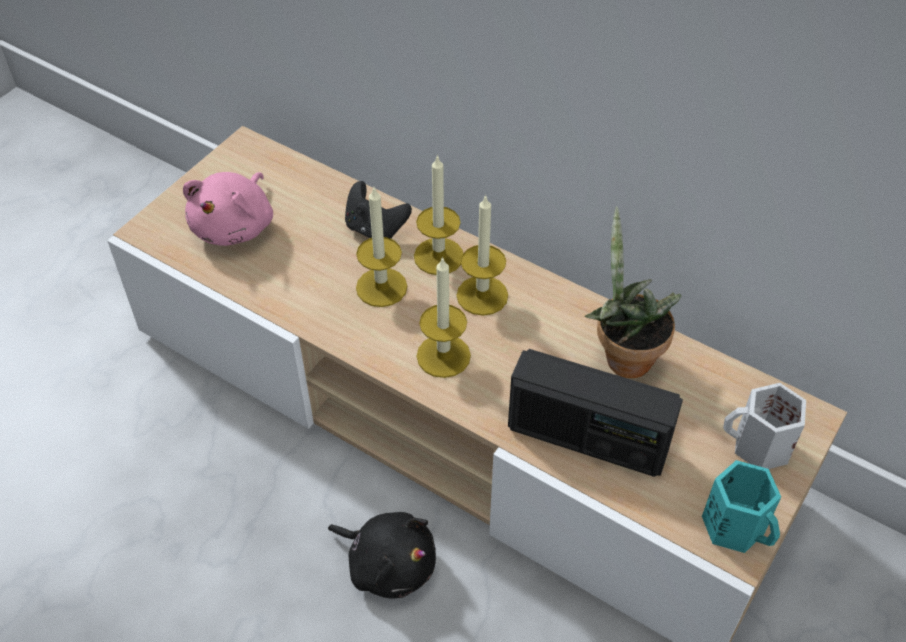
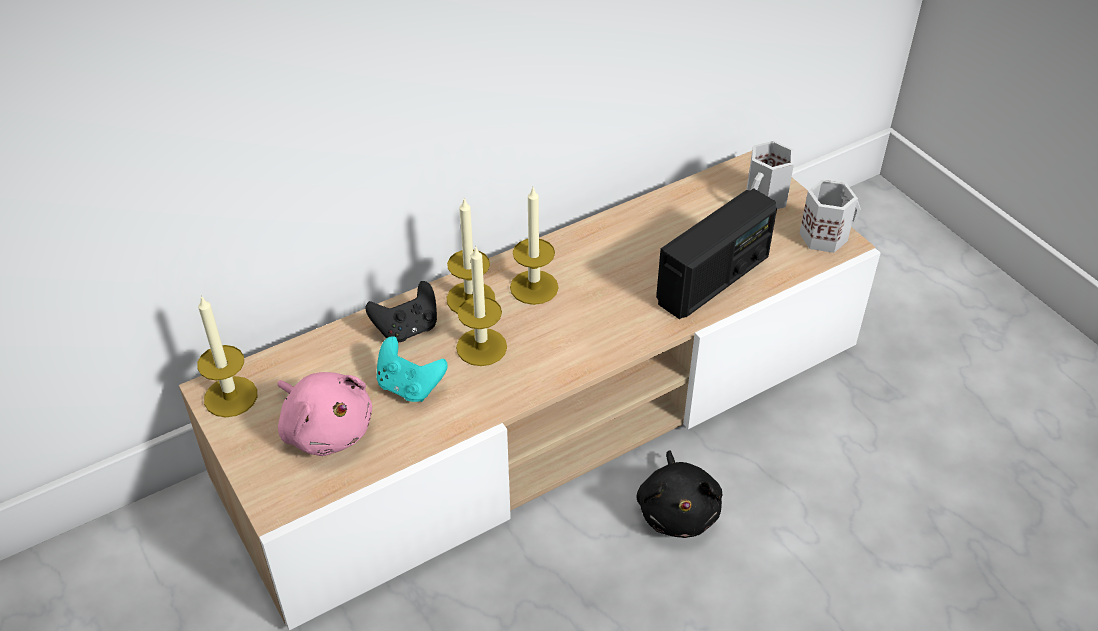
camera: 65 degrees left, 5 degrees down
(308, 258) = (409, 386): none -> turquoise game controller
(388, 564) = (678, 511): black plush toy -> black plush toy turned 120 degrees clockwise
(443, 356) = (585, 332): candle -> candle (230, 397)
(623, 356) = (647, 232): potted plant -> none
(736, 525) = (824, 235): turquoise mug -> white mug

